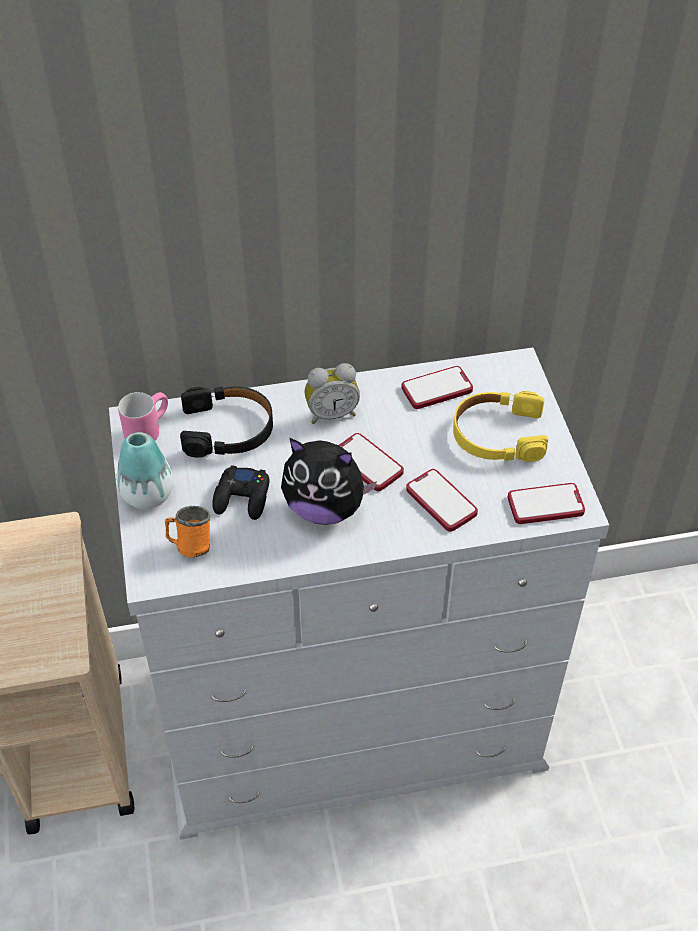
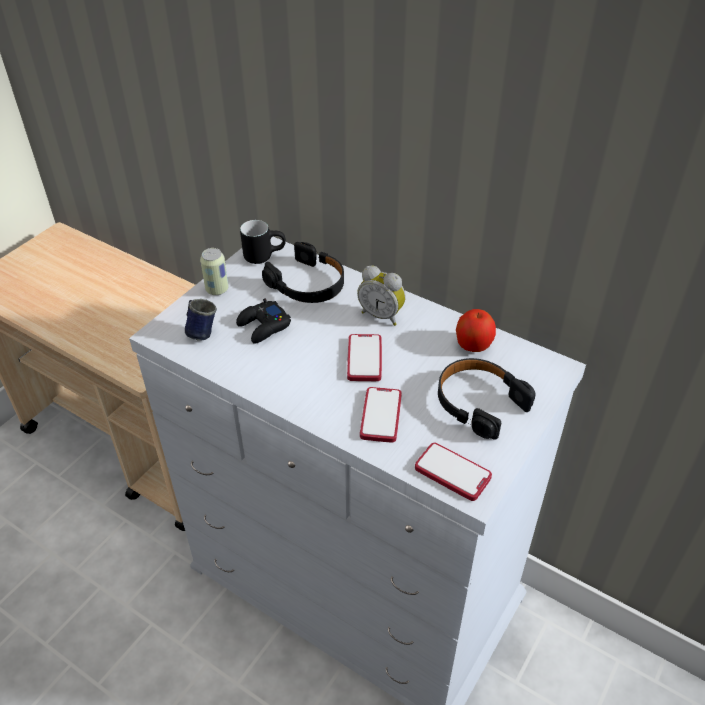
camera: 45 degrees right, 5 degrees down
(146, 429) = (264, 255): pink mug -> black mug
(148, 495) = (217, 289): vase -> can
(190, 545) = (200, 331): orange mug -> blue mug
(325, 508) = (302, 366): plush toy -> none
(437, 389) = (473, 345): phone -> apple
(498, 435) = (479, 402): yellow headphones -> black headphones

